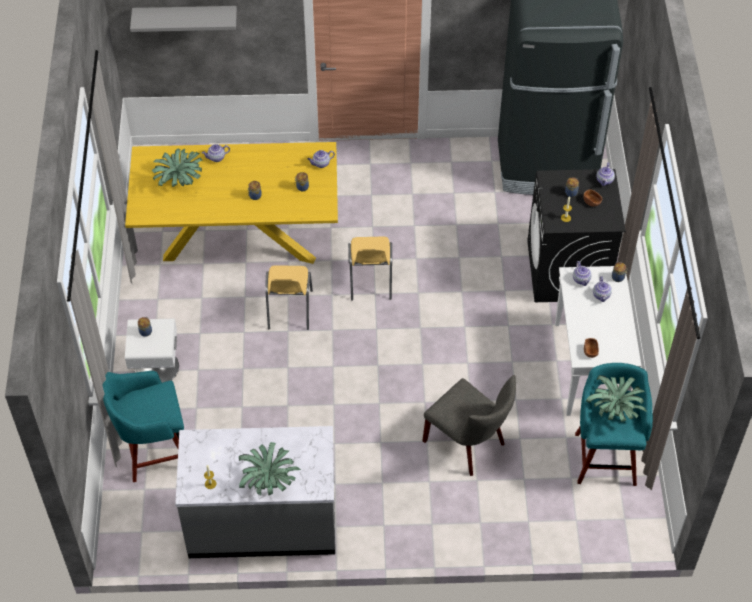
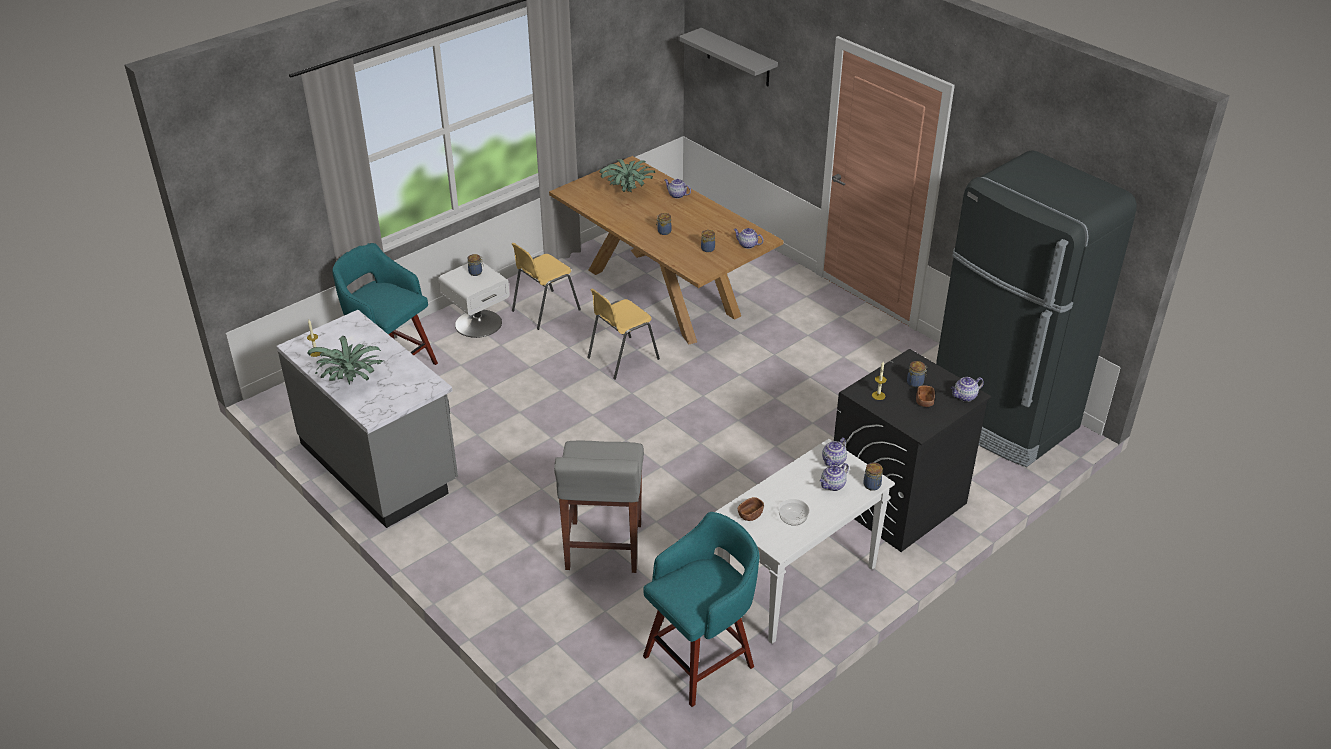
camera: 50 degrees right, 15 degrees down
(239, 238) = (662, 293): yellow dining table -> brown dining table
(370, 281) = (712, 385): yellow chair -> yellow chair (545, 310)
(468, 444) = (603, 548): grey chair -> grey stool
(611, 334) = (792, 518): none -> bowl
(615, 409) = (706, 580): potted plant -> none

